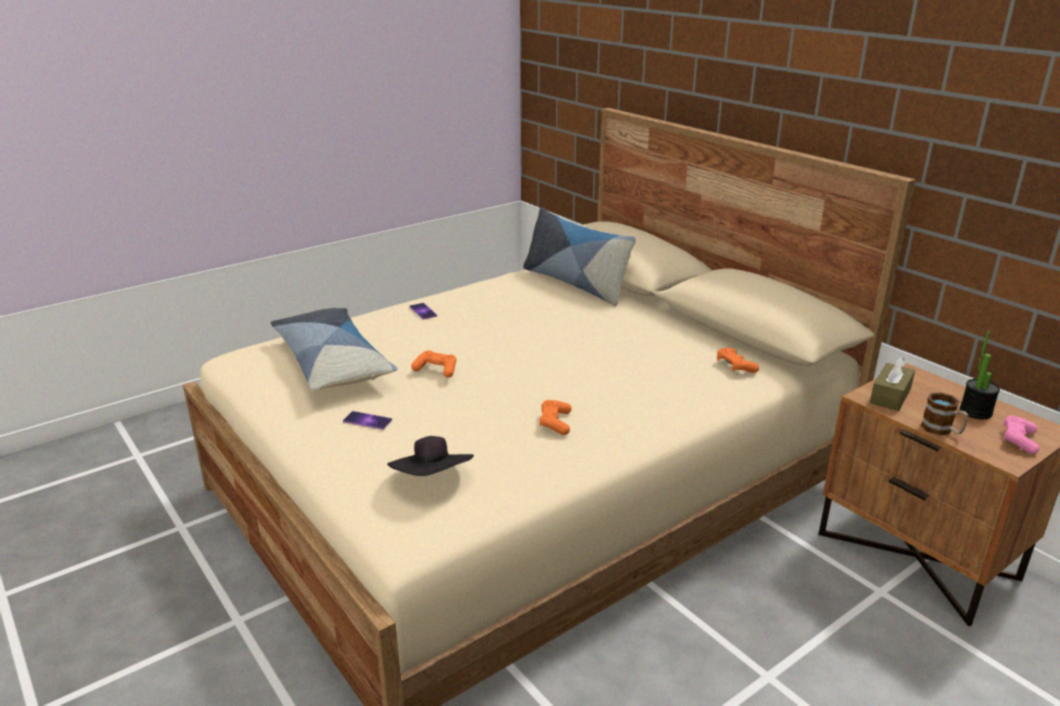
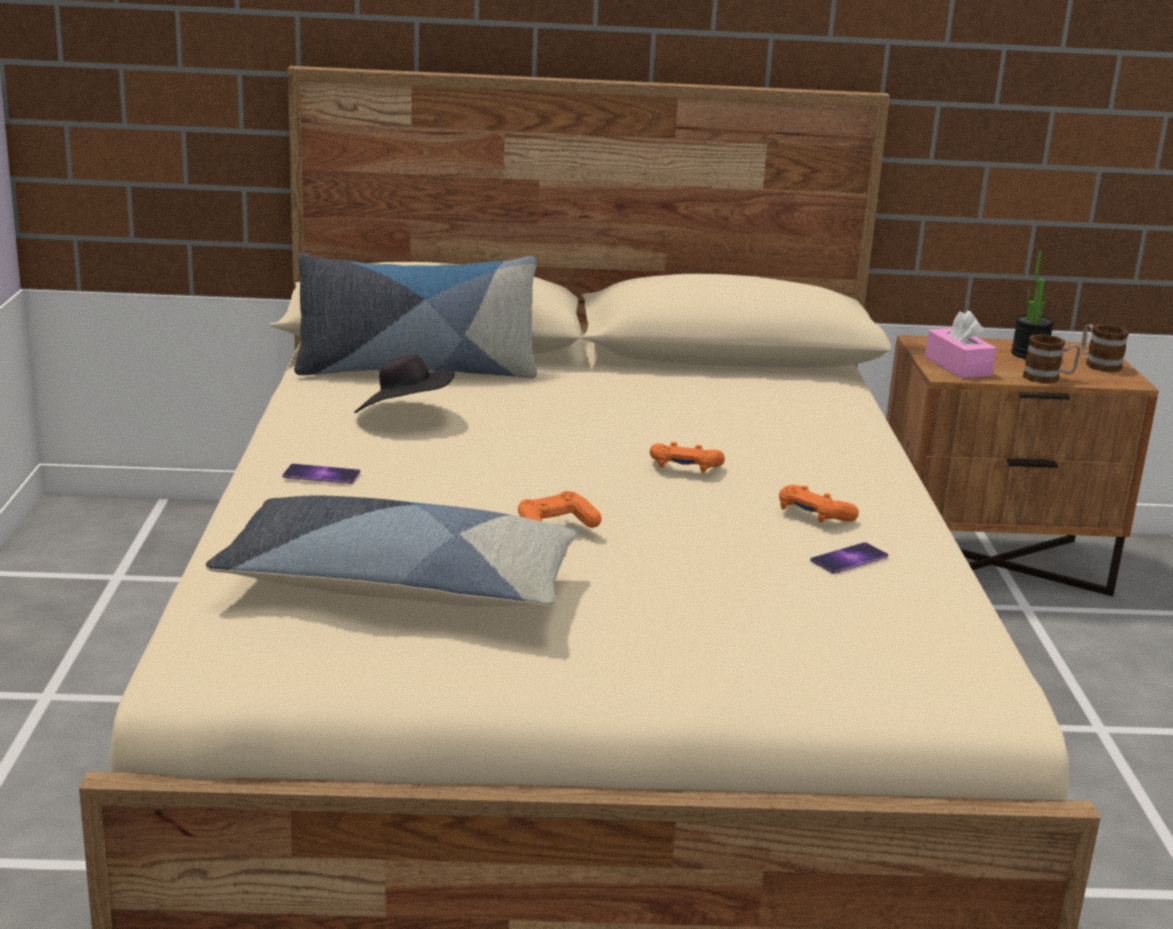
camera: 55 degrees left, 5 degrees down
(367, 421) = (640, 620): phone -> phone (849, 559)
(433, 480) = (878, 628): black hat -> black hat (405, 416)
(735, 366) = (802, 390): orange game controller -> orange game controller (684, 468)
(890, 396) = (957, 366): brown tissue box -> pink tissue box
(1018, 440) = (1098, 364): pink game controller -> mug

